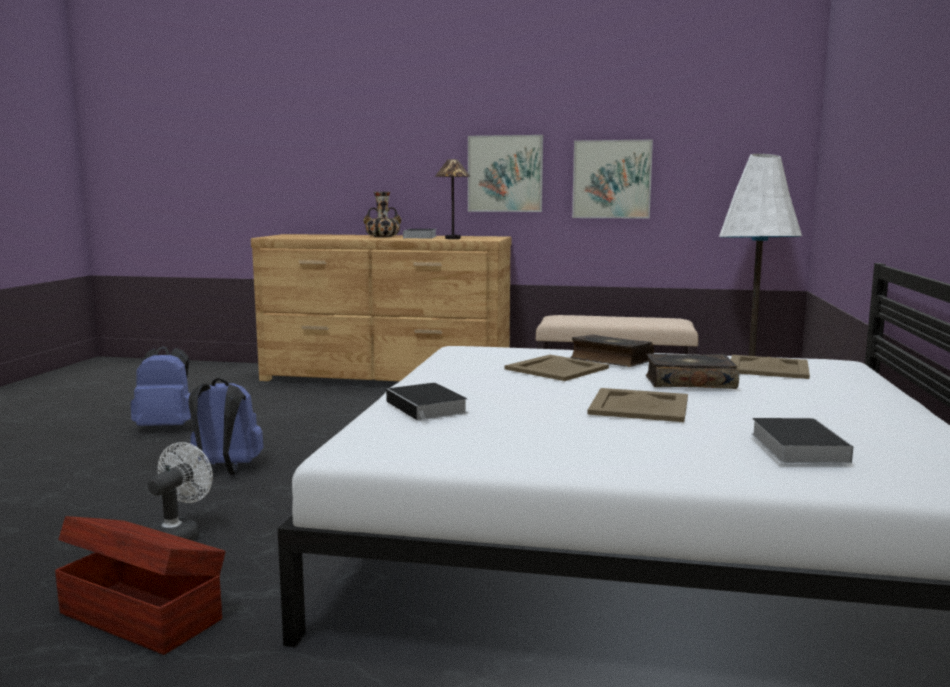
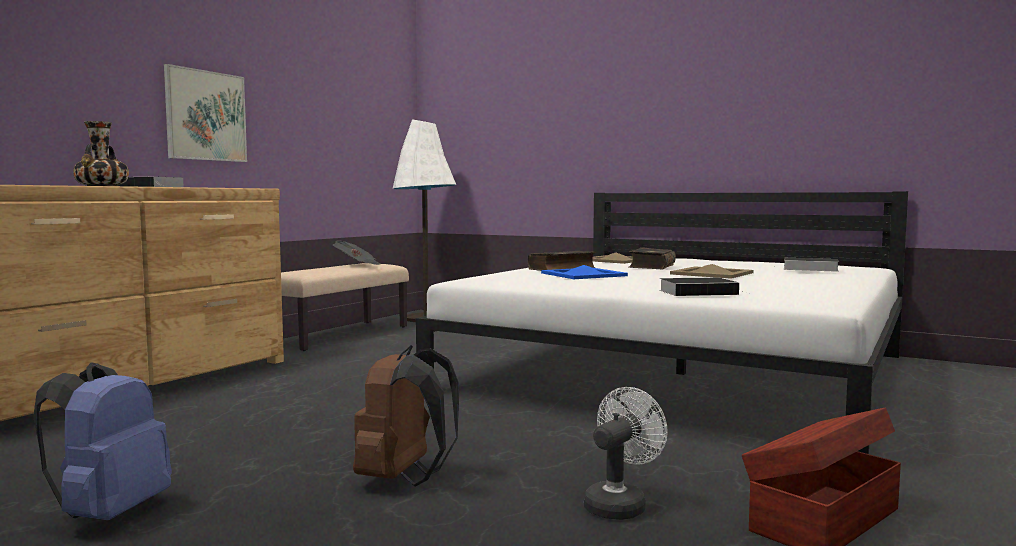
camera: 70 degrees left, 5 degrees down
(179, 535) = (620, 504): white fan -> white fan turned 90 degrees clockwise
(225, 470) = (404, 478): blue backpack -> brown backpack
(452, 238) = (212, 187): table lamp -> none
(555, 368) = (583, 274): beige tray -> blue tray
(611, 179) = (300, 132): picture -> none
(641, 320) = (358, 266): none -> newspaper

